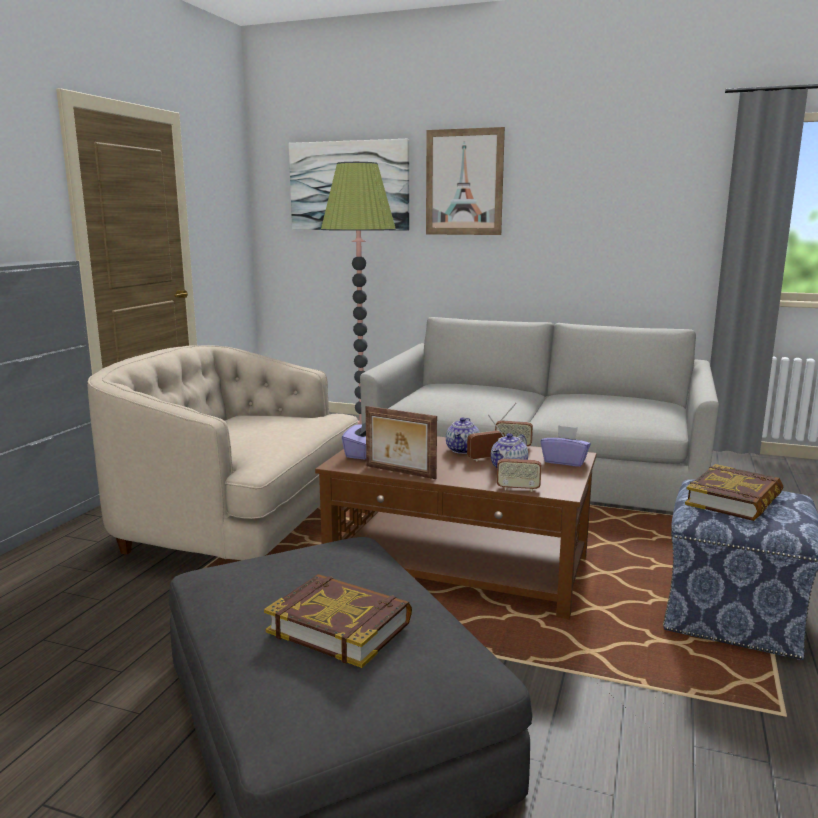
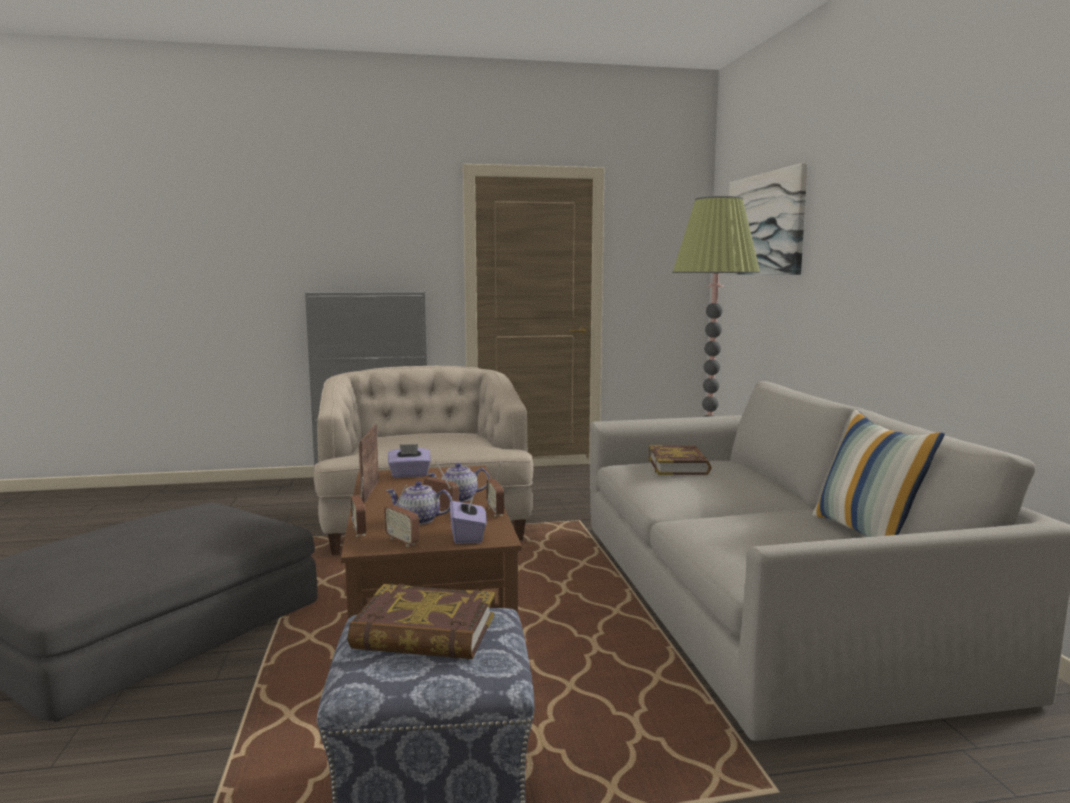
camera: 60 degrees right, 5 degrees down
(340, 626) = (108, 544): book -> book (678, 466)
(464, 182) = (846, 211): picture -> none
(559, 479) = (402, 541): none -> radio
(620, 395) = (867, 534): none -> pillow

